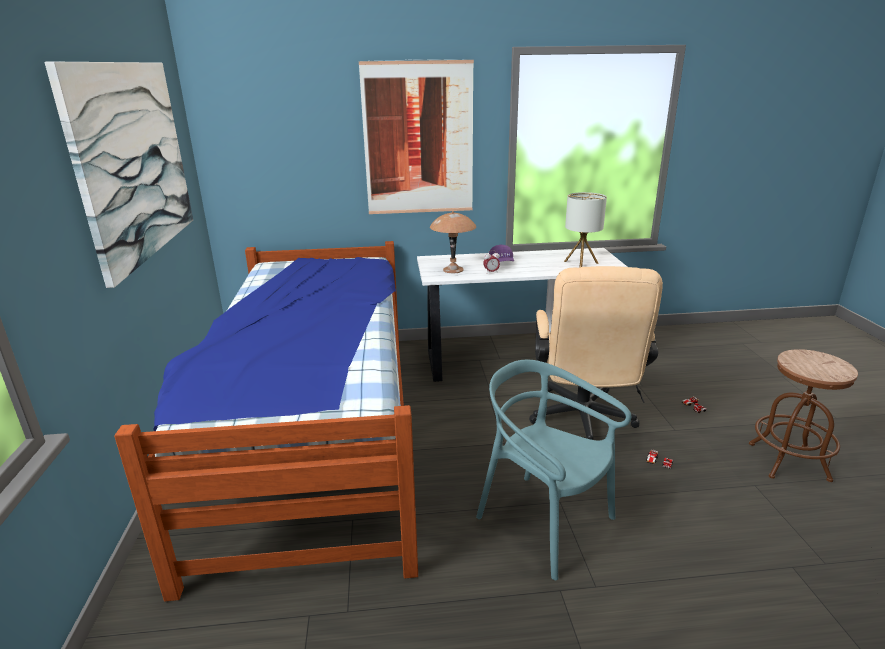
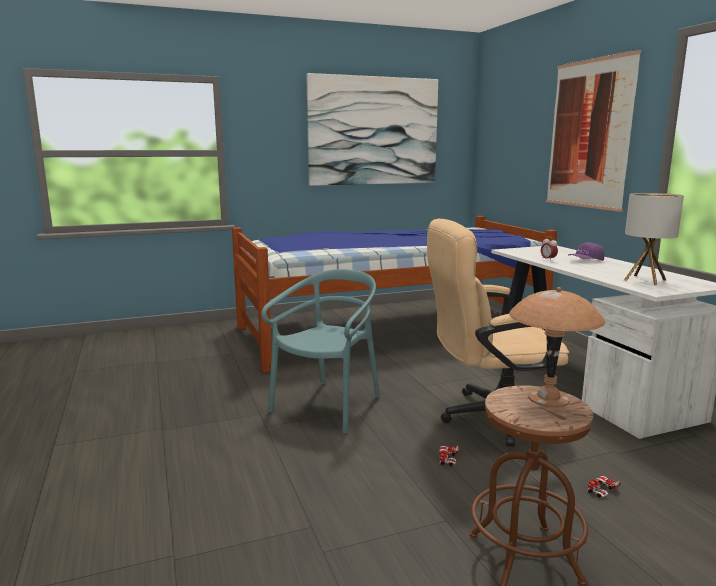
camera: 75 degrees right, 10 degrees down
(453, 270) = (534, 252): brown table lamp -> brown table lamp (547, 398)

